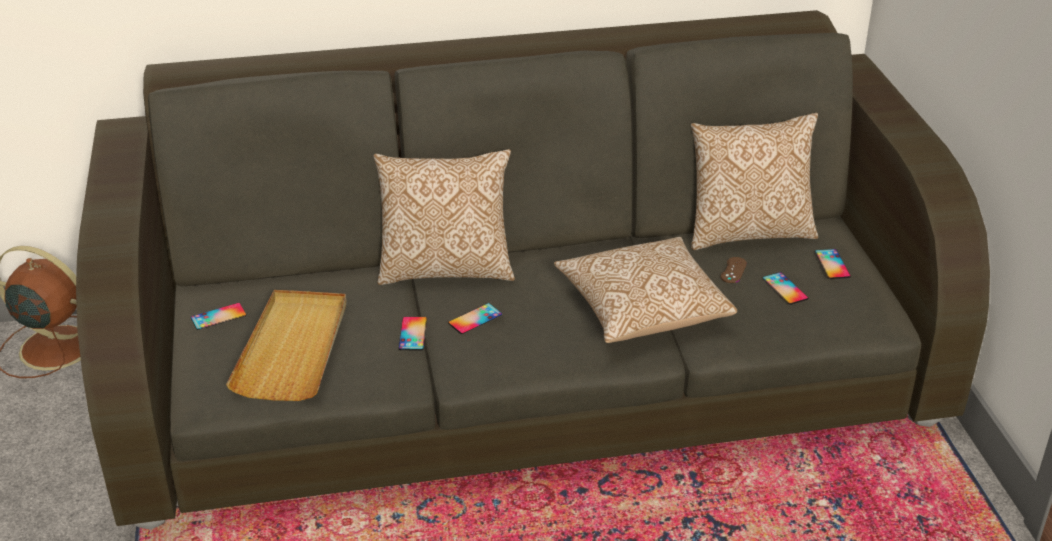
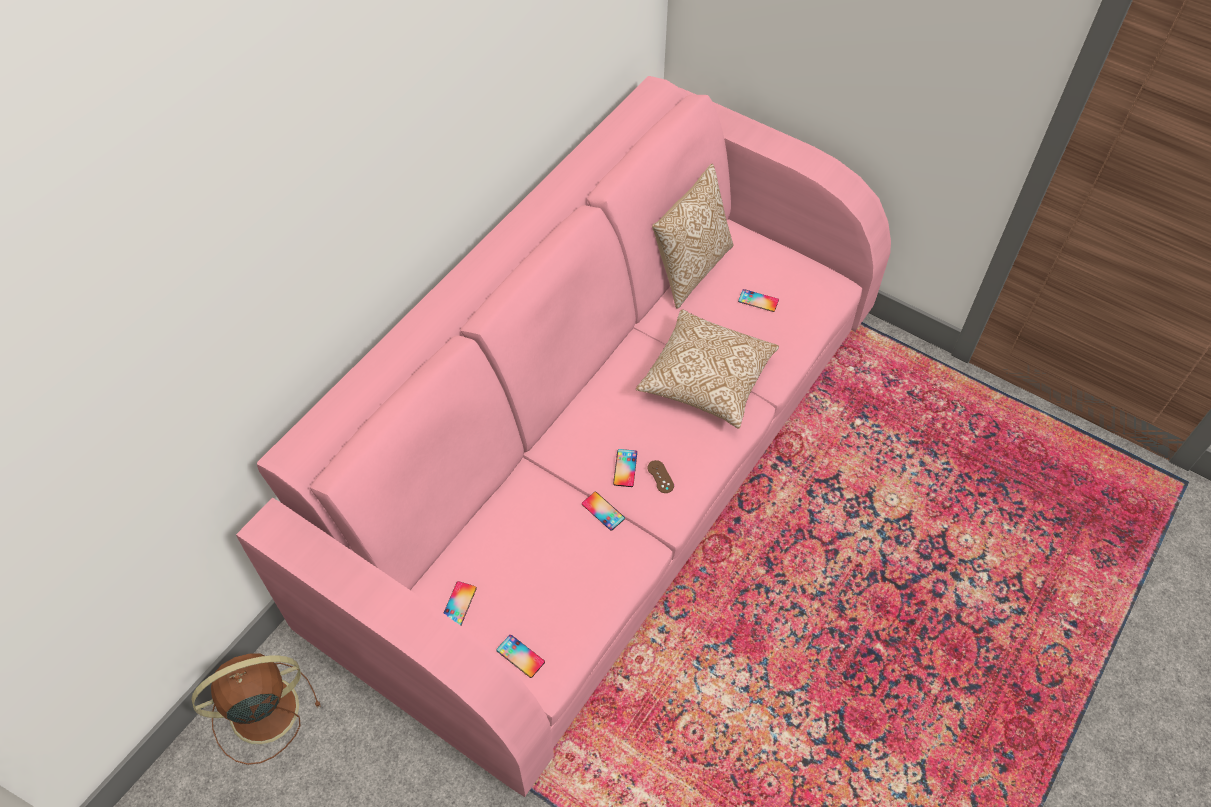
camera: 45 degrees left, 20 degrees up
(293, 348) = (544, 586): beige tray -> none
(446, 269) = (553, 441): pillow -> none
(525, 369) = (605, 459): grey sofa -> pink sofa
(733, 270) = (717, 307): brown game controller -> brown game controller (660, 477)
(832, 264) = (765, 262): phone -> phone (520, 656)

